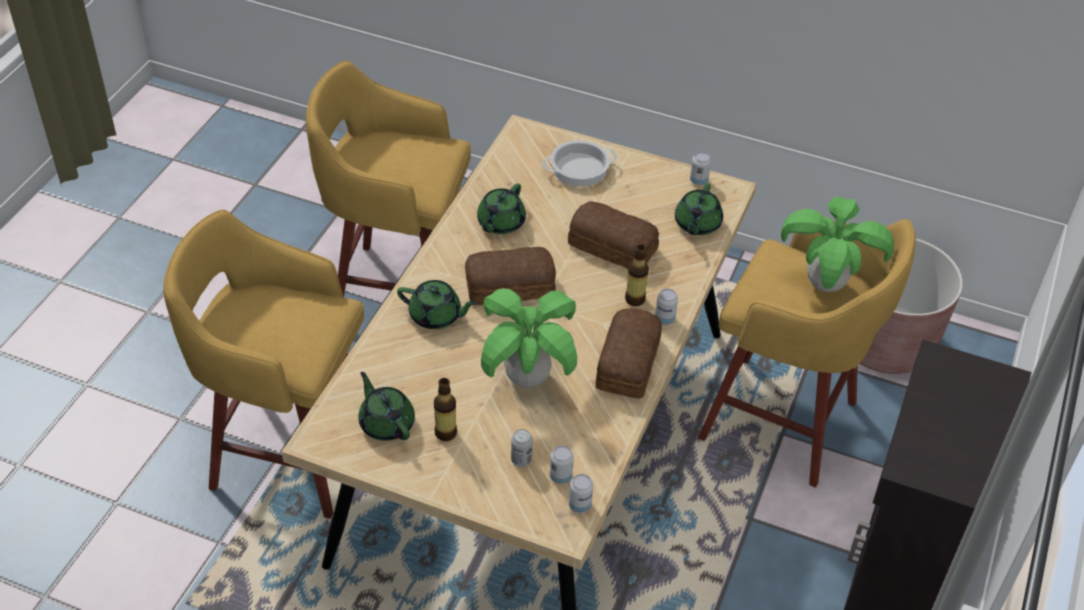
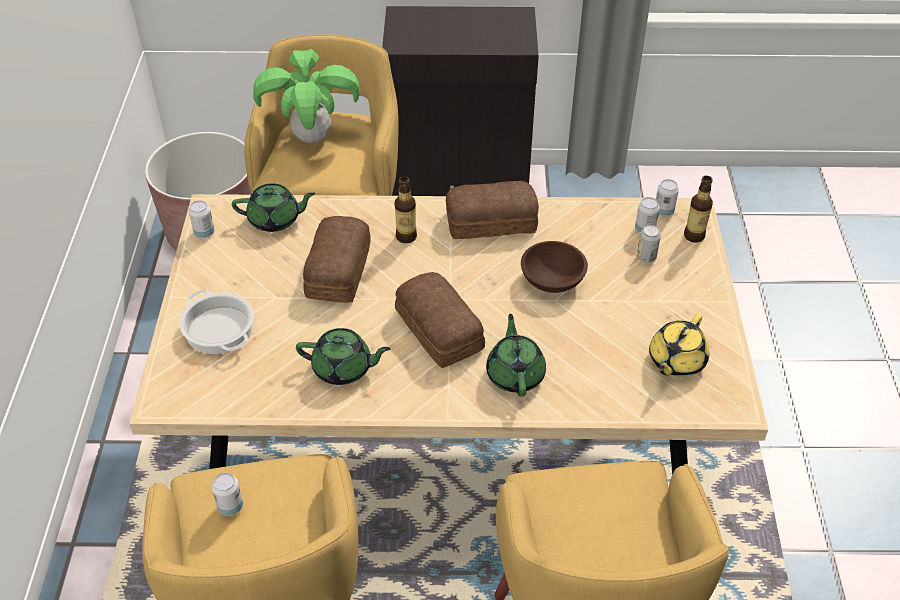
camera: 110 degrees left, 0 degrees up
(386, 423) = (675, 361): green teapot -> yellow teapot
(445, 433) = (655, 315): bottle -> bottle (694, 236)
(527, 378) = (553, 281): potted plant -> brown bowl
(664, 319) = (421, 212): can -> can (230, 506)

